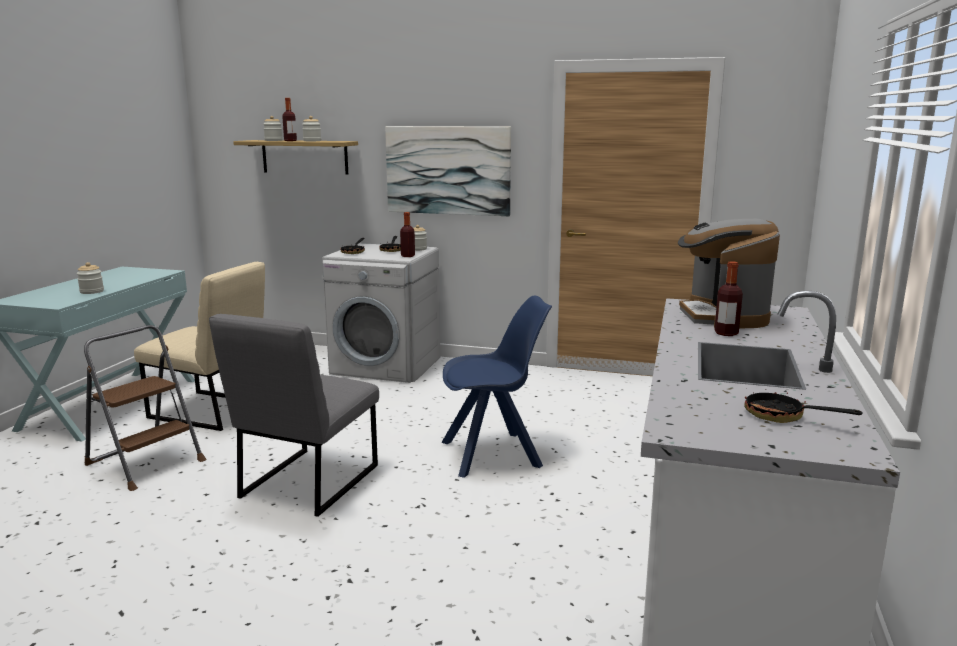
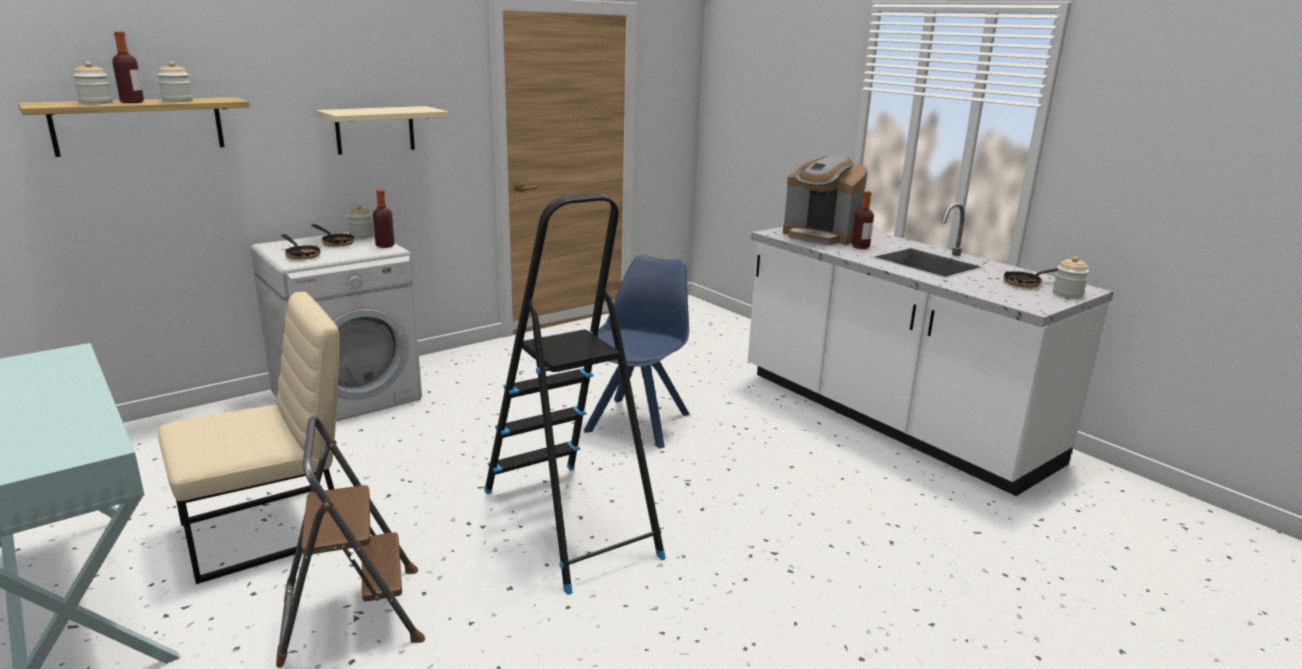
camera: 55 degrees left, 5 degrees up
(92, 291) = (69, 415): jar -> jar (1067, 294)
(307, 482) = (568, 521): grey chair -> black step ladder
(448, 170) = (375, 130): picture -> beige shelf

